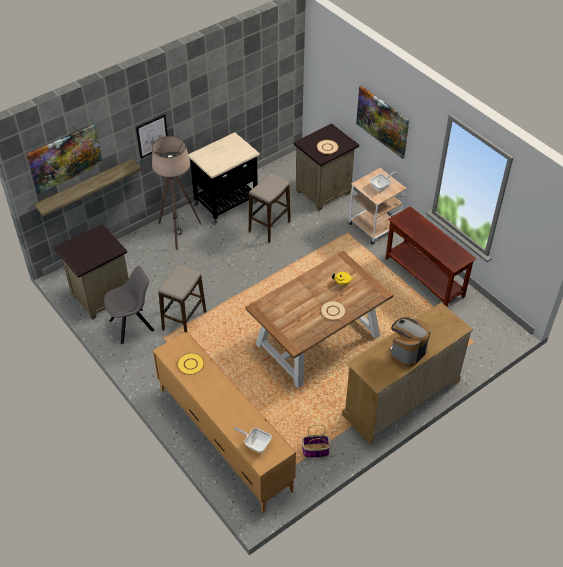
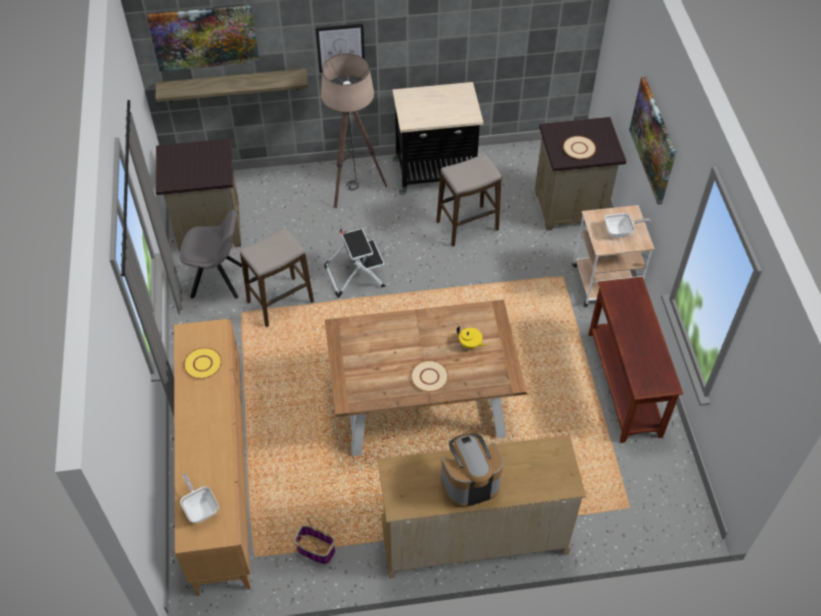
camera: 30 degrees right, 5 degrees up
(220, 283) = (355, 274): none -> step ladder

